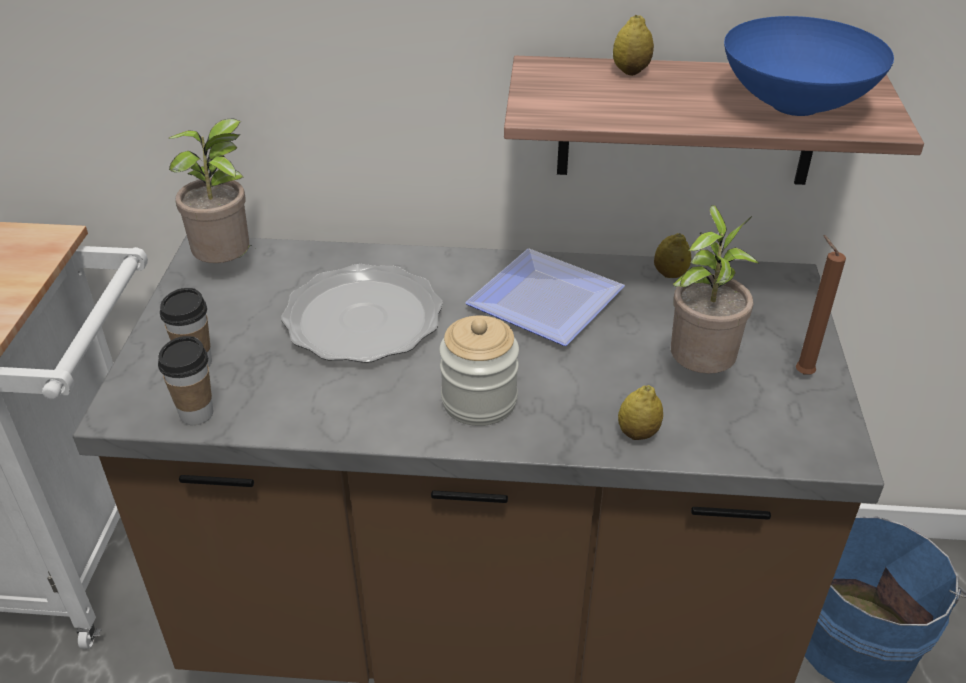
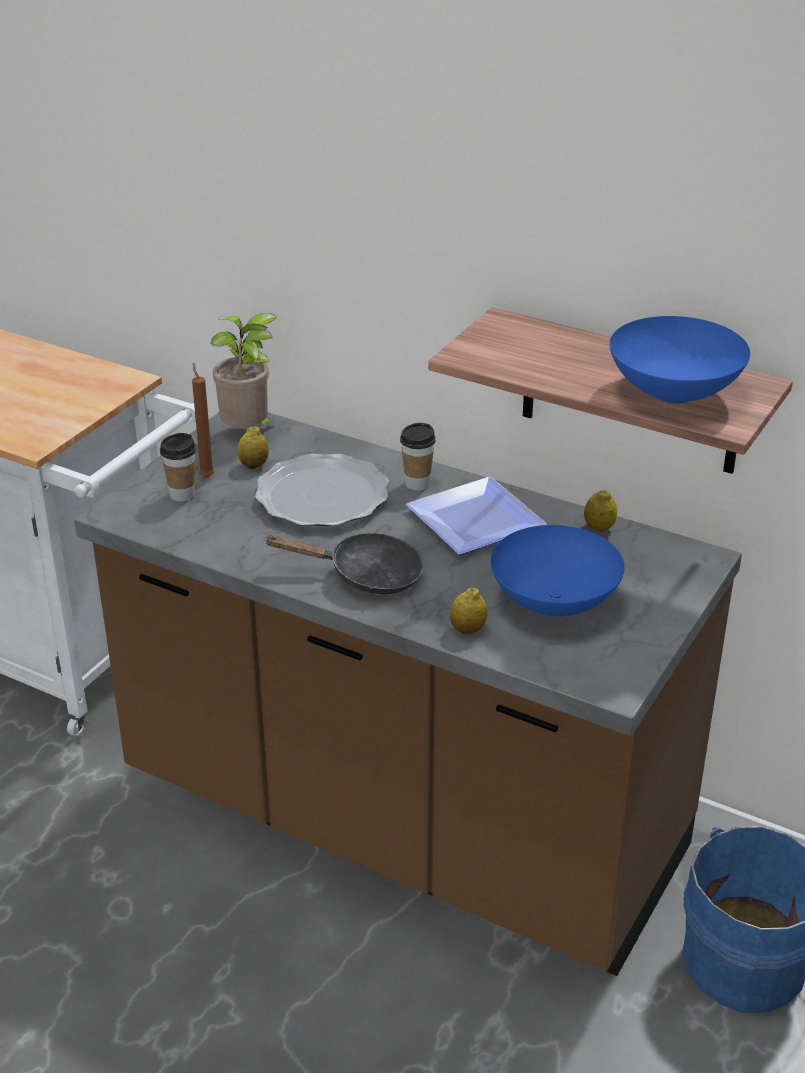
camera: 25 degrees right, 5 degrees down
(196, 414) = (161, 528): cup -> cup (417, 484)
(479, 401) = (366, 575): jar -> black frying pan
(631, 71) = (570, 339): lemon -> lemon (254, 465)
(699, 370) = (556, 602): potted plant -> blue bowl
(801, 372) = (641, 627): brown candle -> brown candle (206, 476)

